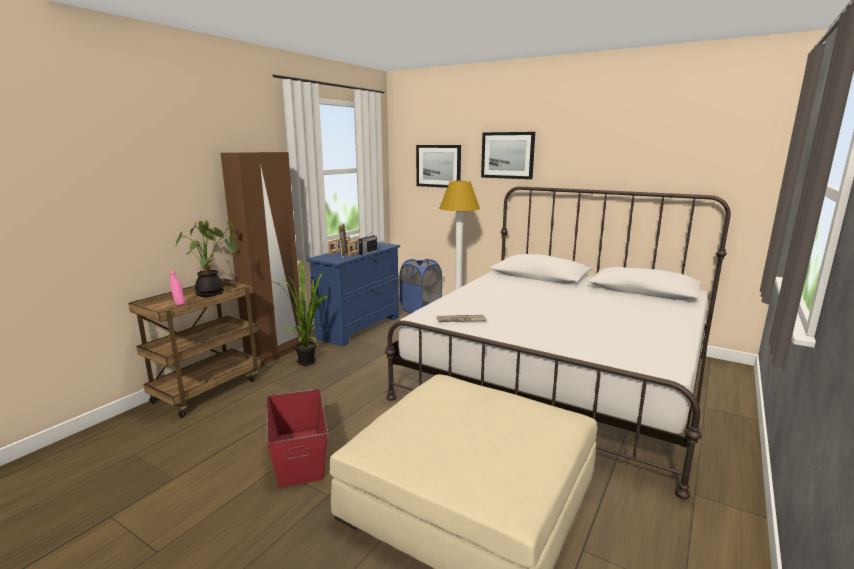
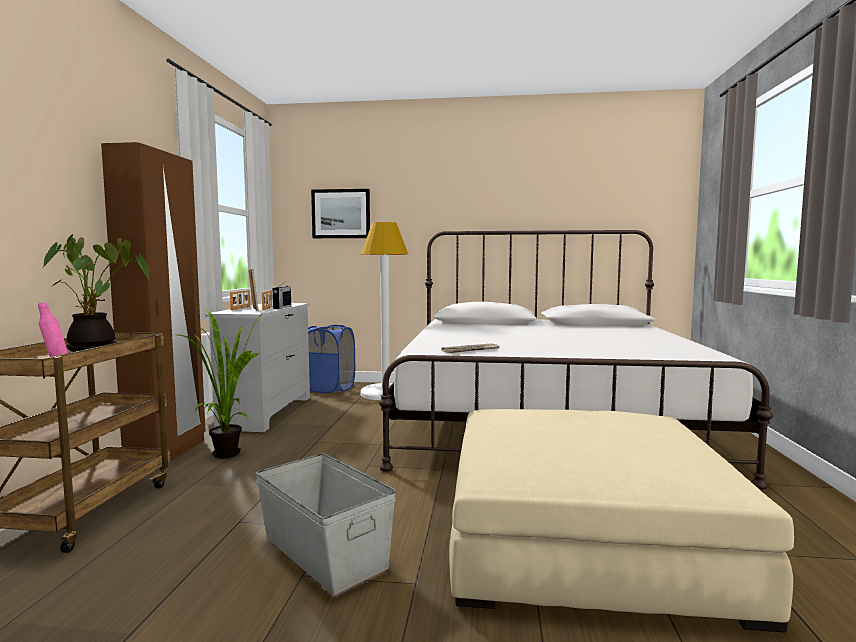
camera: 25 degrees left, 10 degrees down
(300, 455) = (324, 551): red storage box -> grey storage box
(359, 327) = (267, 412): blue dresser -> white dresser
(507, 155) = (426, 199): picture -> none

